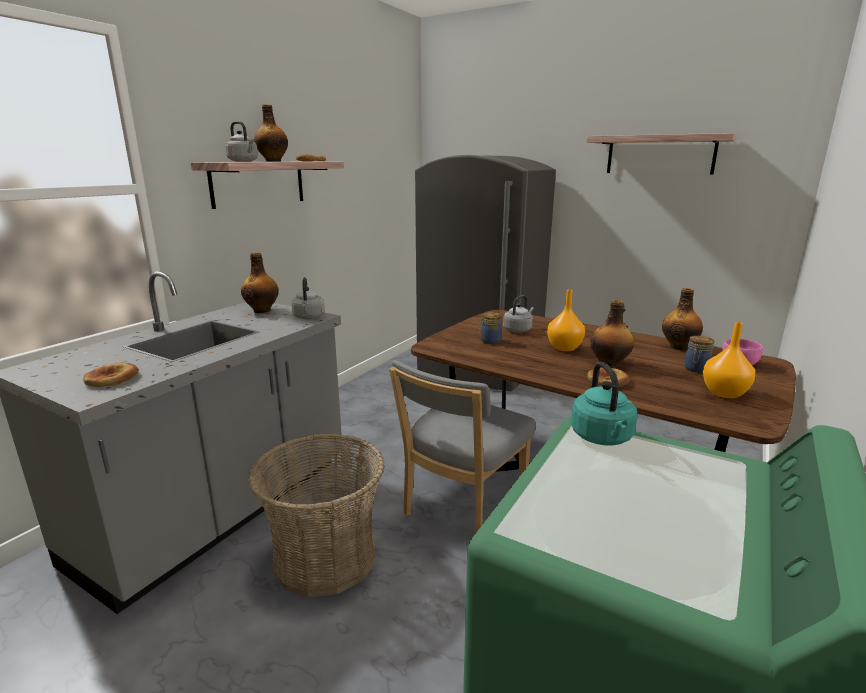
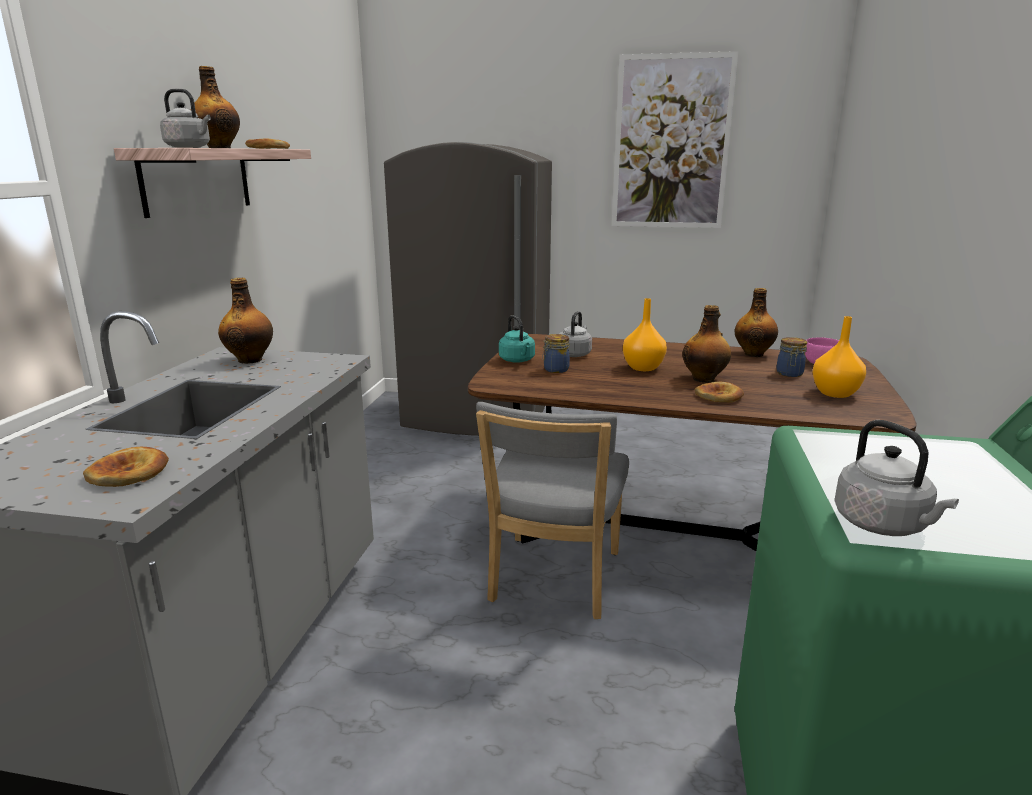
camera: 20 degrees left, 0 degrees up
(308, 317) = (329, 362): grey kettle -> grey kettle (884, 525)
(325, 557) = (419, 674): basket -> none
(602, 438) = (838, 441): turquoise kettle -> turquoise kettle (517, 360)
(660, 155) = (671, 143): shelf -> picture

